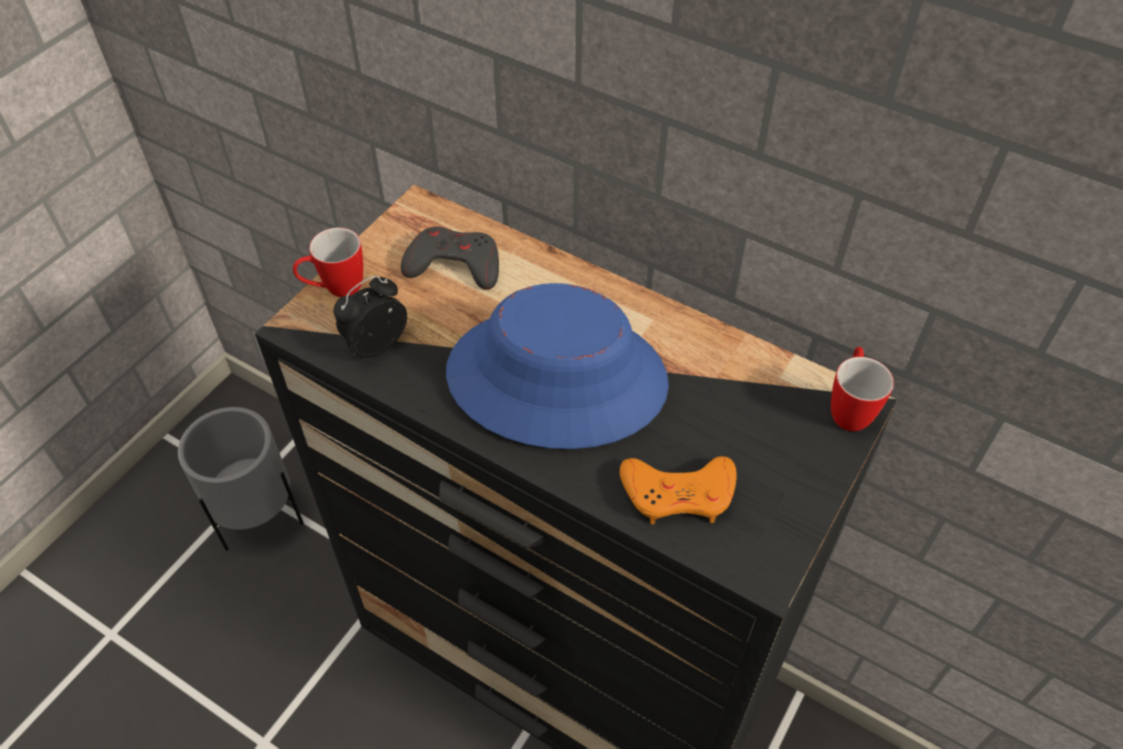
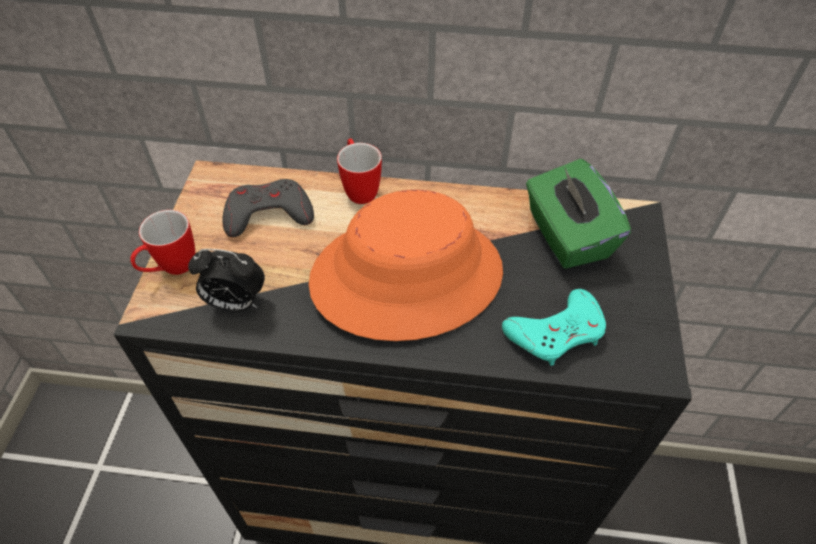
camera: 25 degrees left, 0 degrees up
(260, 520) = (118, 490): grey planter -> none
(376, 344) = (235, 303): alarm clock -> alarm clock turned 105 degrees counterclockwise
(557, 377) = (407, 275): blue hat -> orange hat
(679, 494) = (556, 332): orange game controller -> turquoise game controller
(756, 398) = (566, 236): none -> green tissue box
(849, 408) = (634, 220): mug -> mug (359, 188)

